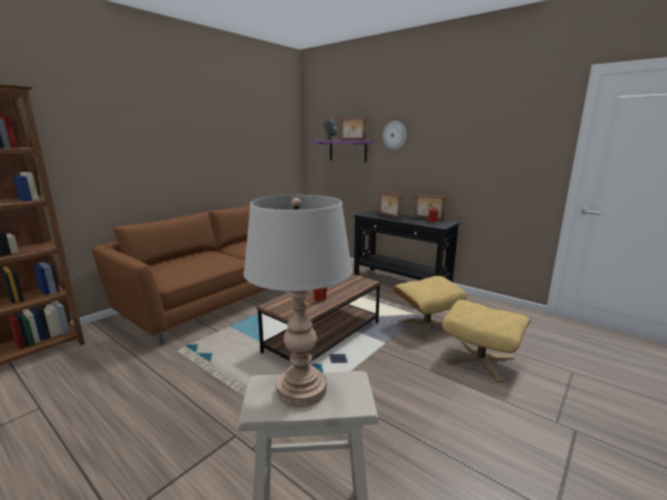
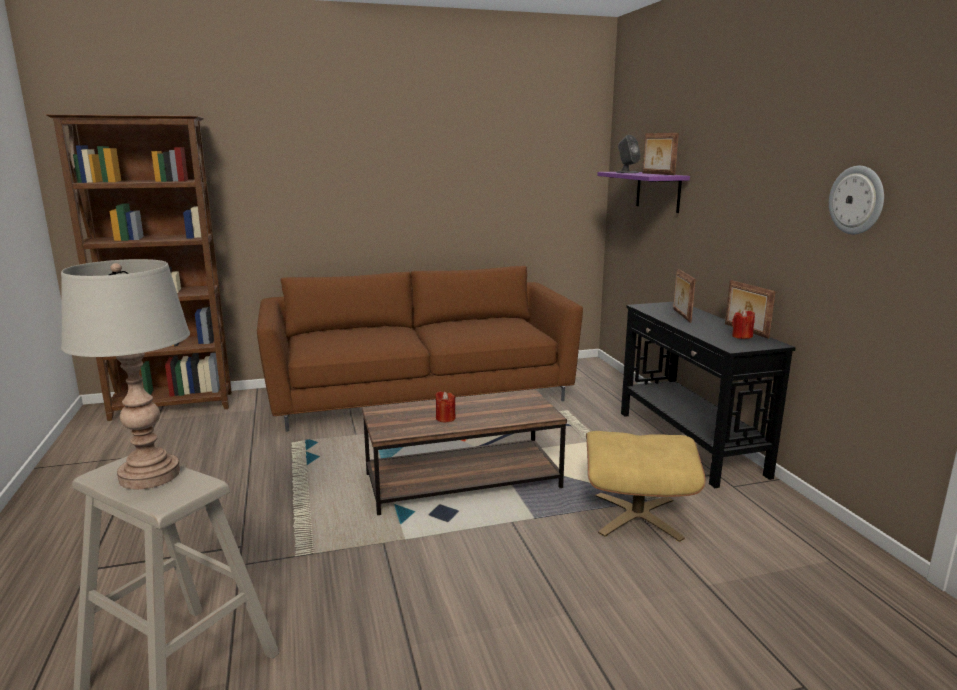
camera: 35 degrees right, 0 degrees up
(394, 135) = (718, 167): wall clock -> wall clock (857, 200)
(480, 360) = (649, 597): beige ottoman -> none

